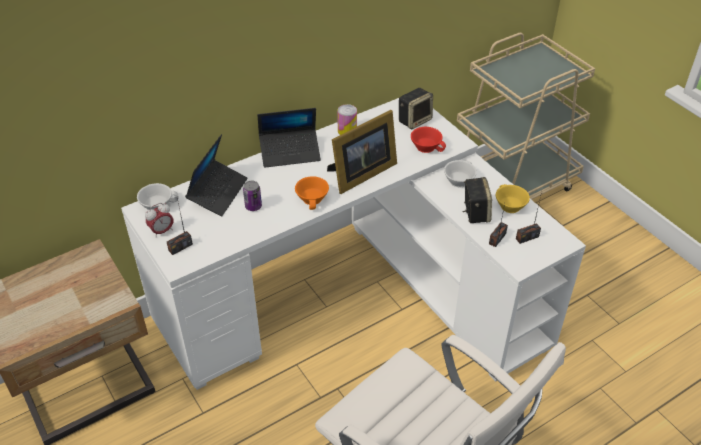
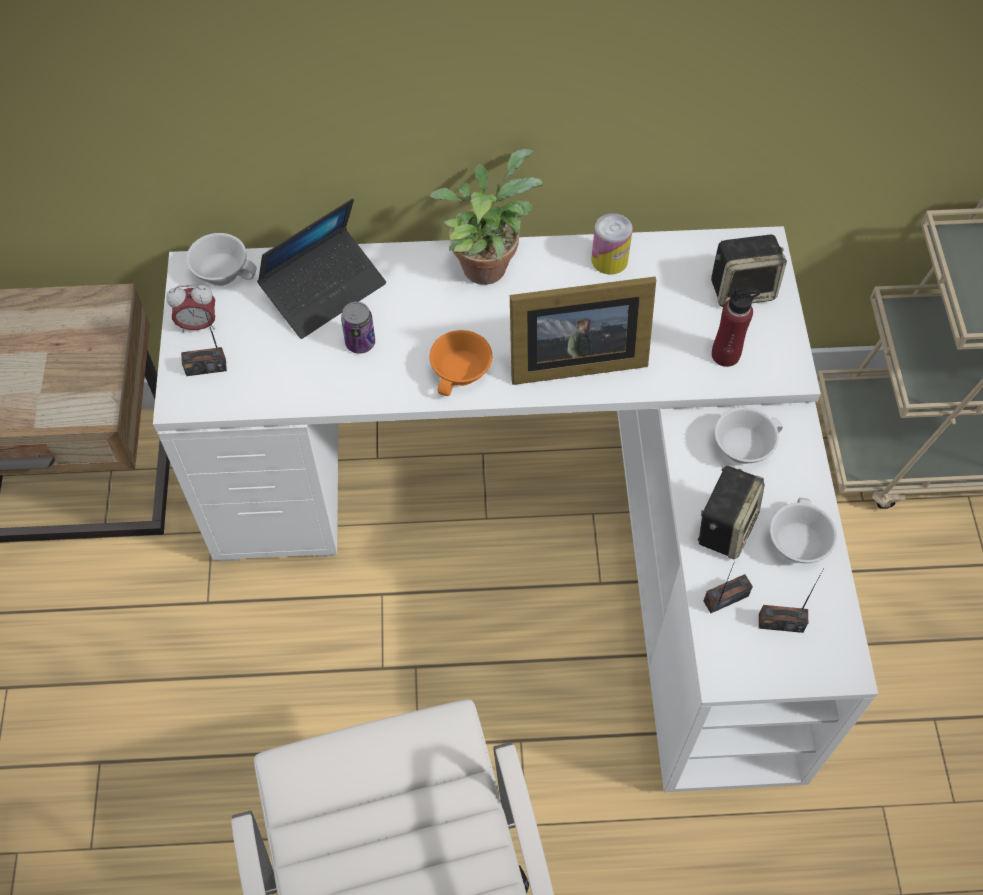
camera: 30 degrees right, 15 degrees up
(290, 152) = (486, 262): laptop -> potted plant
(427, 146) = (725, 355): red cup -> red bottle
(508, 206) = (794, 542): yellow cup -> white cup

